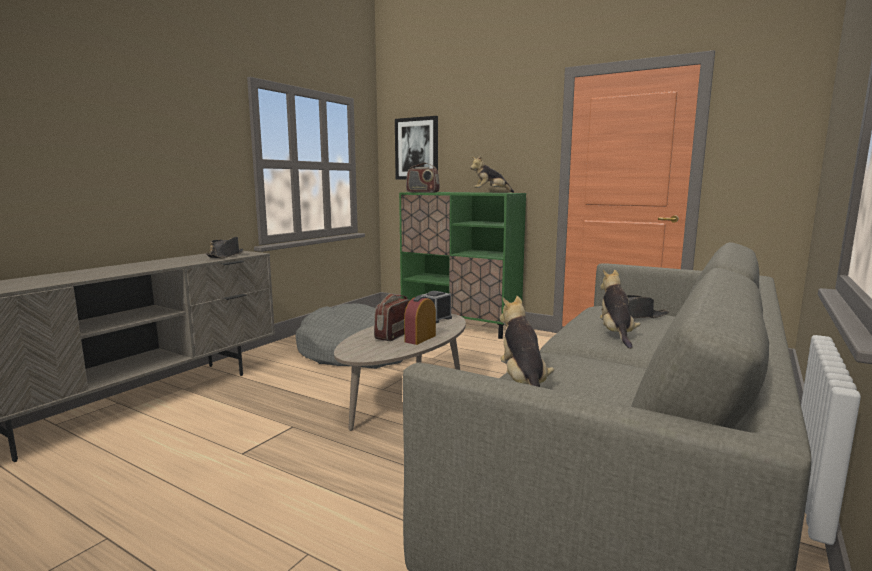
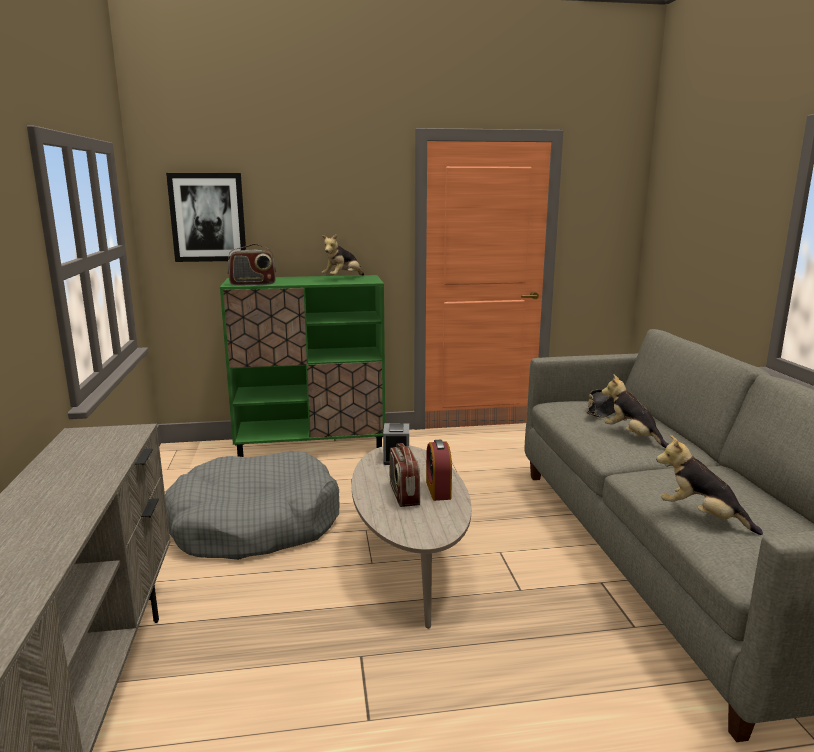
camera: 40 degrees left, 5 degrees up
(226, 256) = (108, 447): black hat -> none

